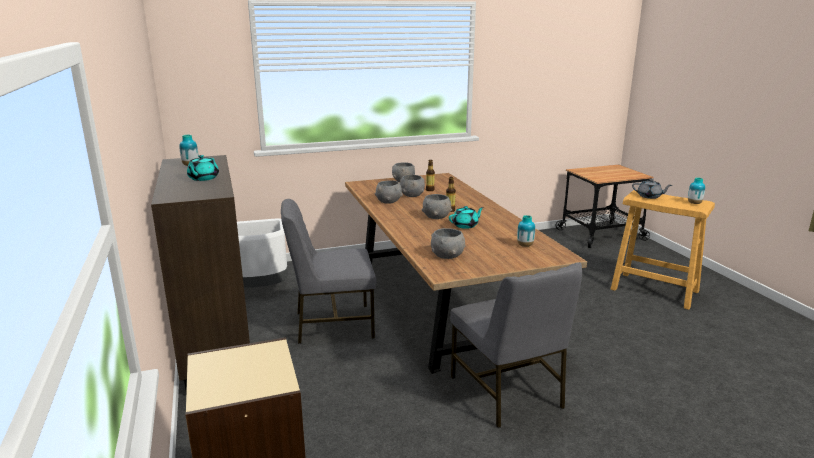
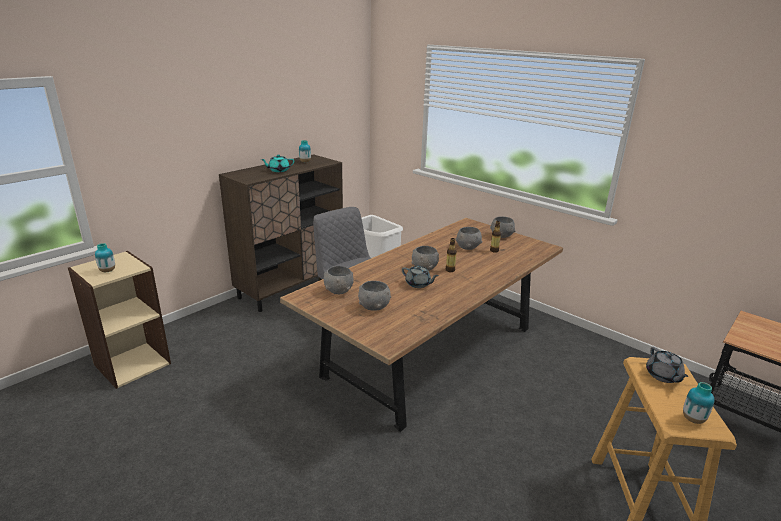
camera: 60 degrees right, 5 degrees up
(389, 201) = (438, 243): grey bowl -> grey bowl (374, 307)
(465, 225) = (418, 284): turquoise teapot -> grey teapot
(508, 393) = (317, 424): grey chair -> none
(525, 245) = (397, 320): vase -> vase (107, 271)

